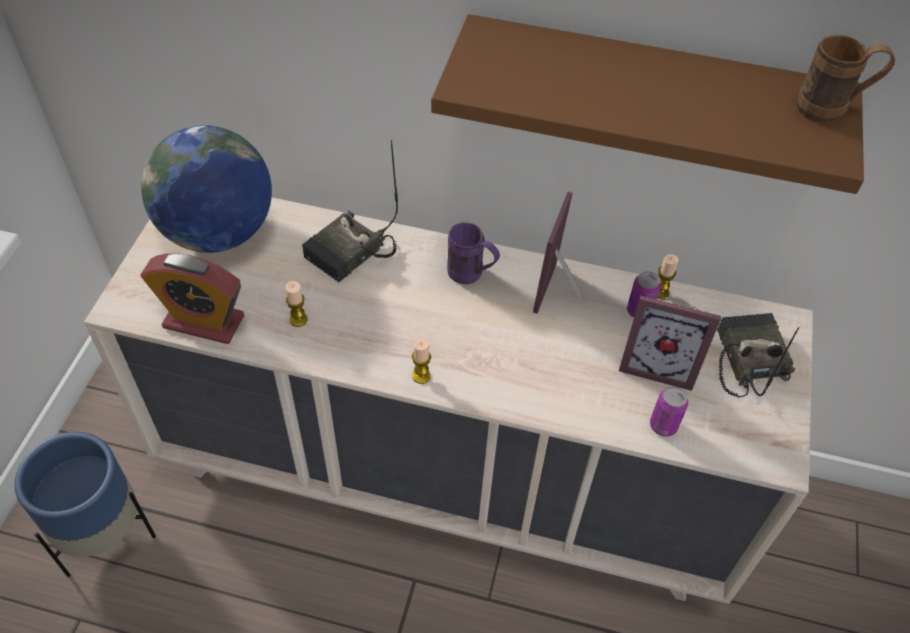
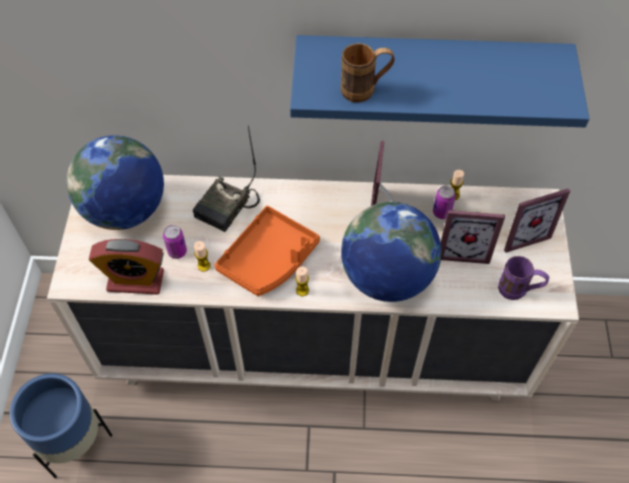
camera: 10 degrees left, 5 degrees up
(387, 328) = (269, 259): none -> orange tray
(471, 276) = (319, 208): purple mug -> purple mug (518, 291)
(542, 380) = (386, 277): none -> globe
(647, 95) = (429, 70): brown shelf -> blue shelf
(663, 425) = (475, 293): can -> can (177, 251)
(746, 359) = (521, 233): radio -> picture frame
(831, 109) = (559, 68): brown mug -> brown mug (365, 90)

